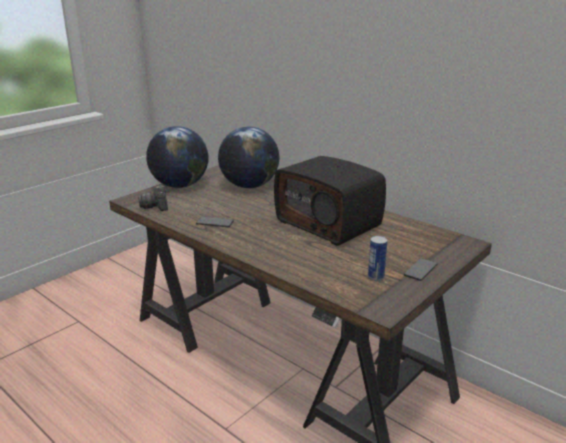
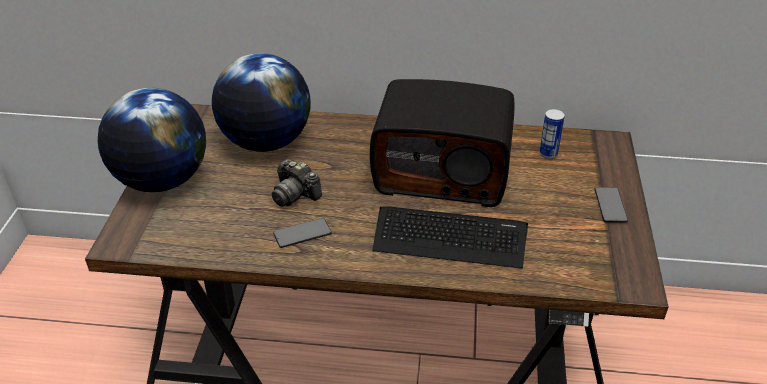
camera: 35 degrees left, 15 degrees up
(156, 206) = (178, 238): camera -> camera (295, 194)
(291, 249) = (450, 238): none -> keyboard
(375, 277) = (581, 238): can -> can (548, 154)

